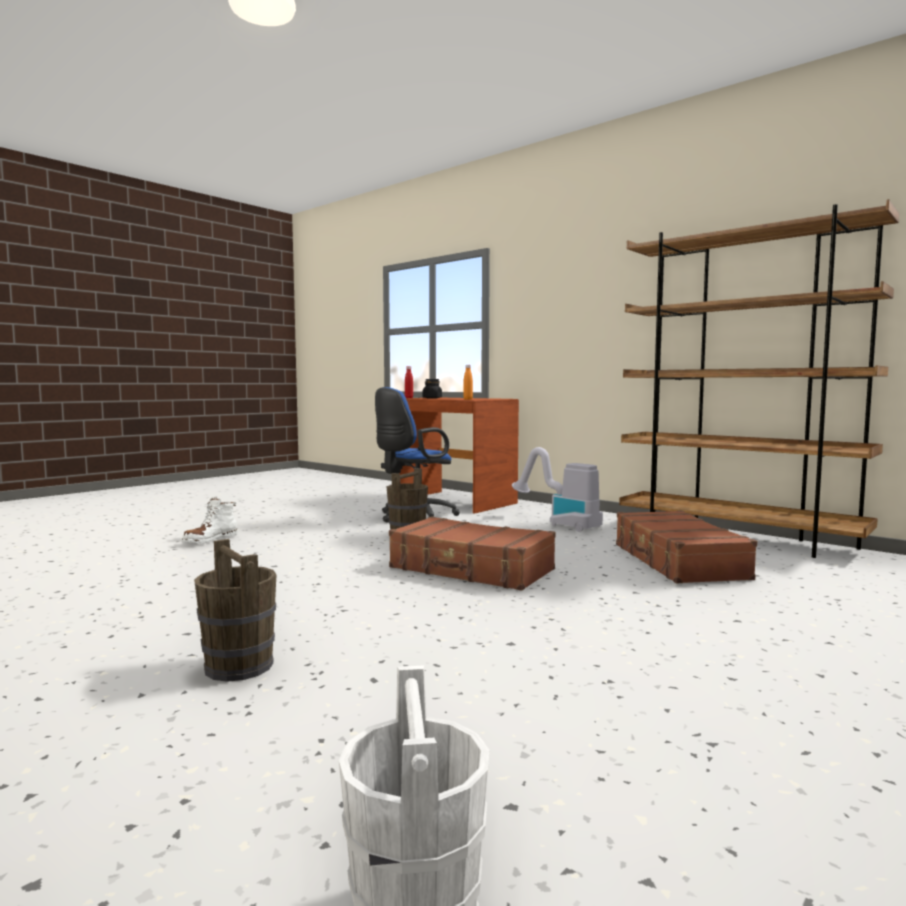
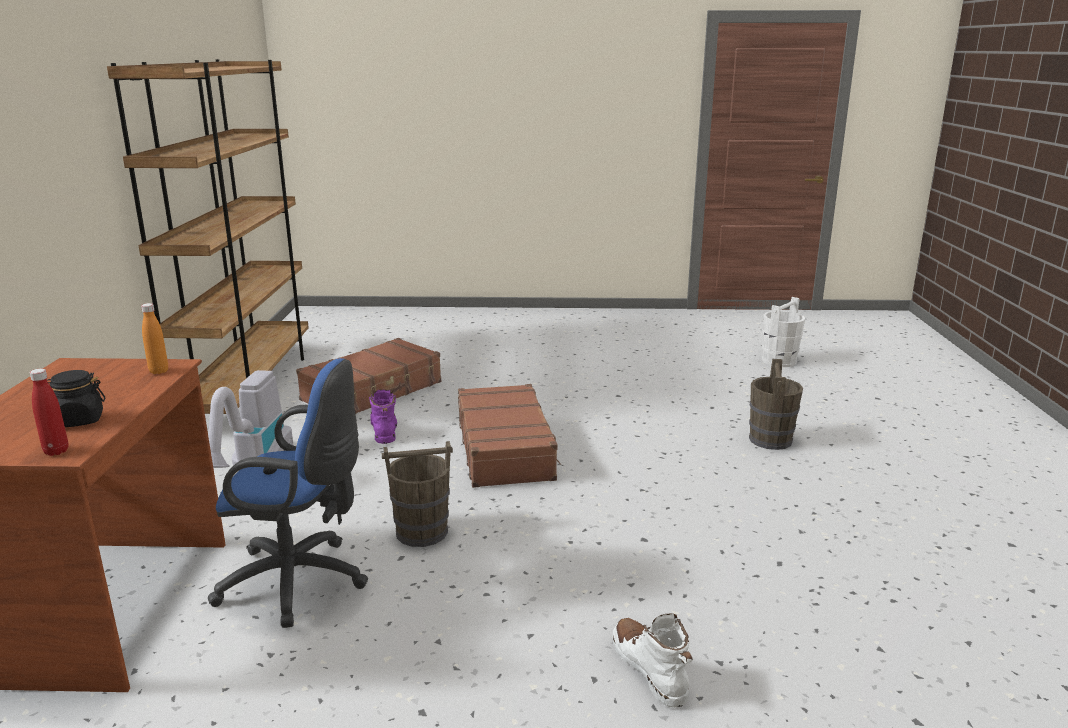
camera: 130 degrees left, 15 degrees up
(210, 540) = (650, 669): white boot -> white boot turned 105 degrees counterclockwise
(576, 551) = (384, 429): none -> purple boot

